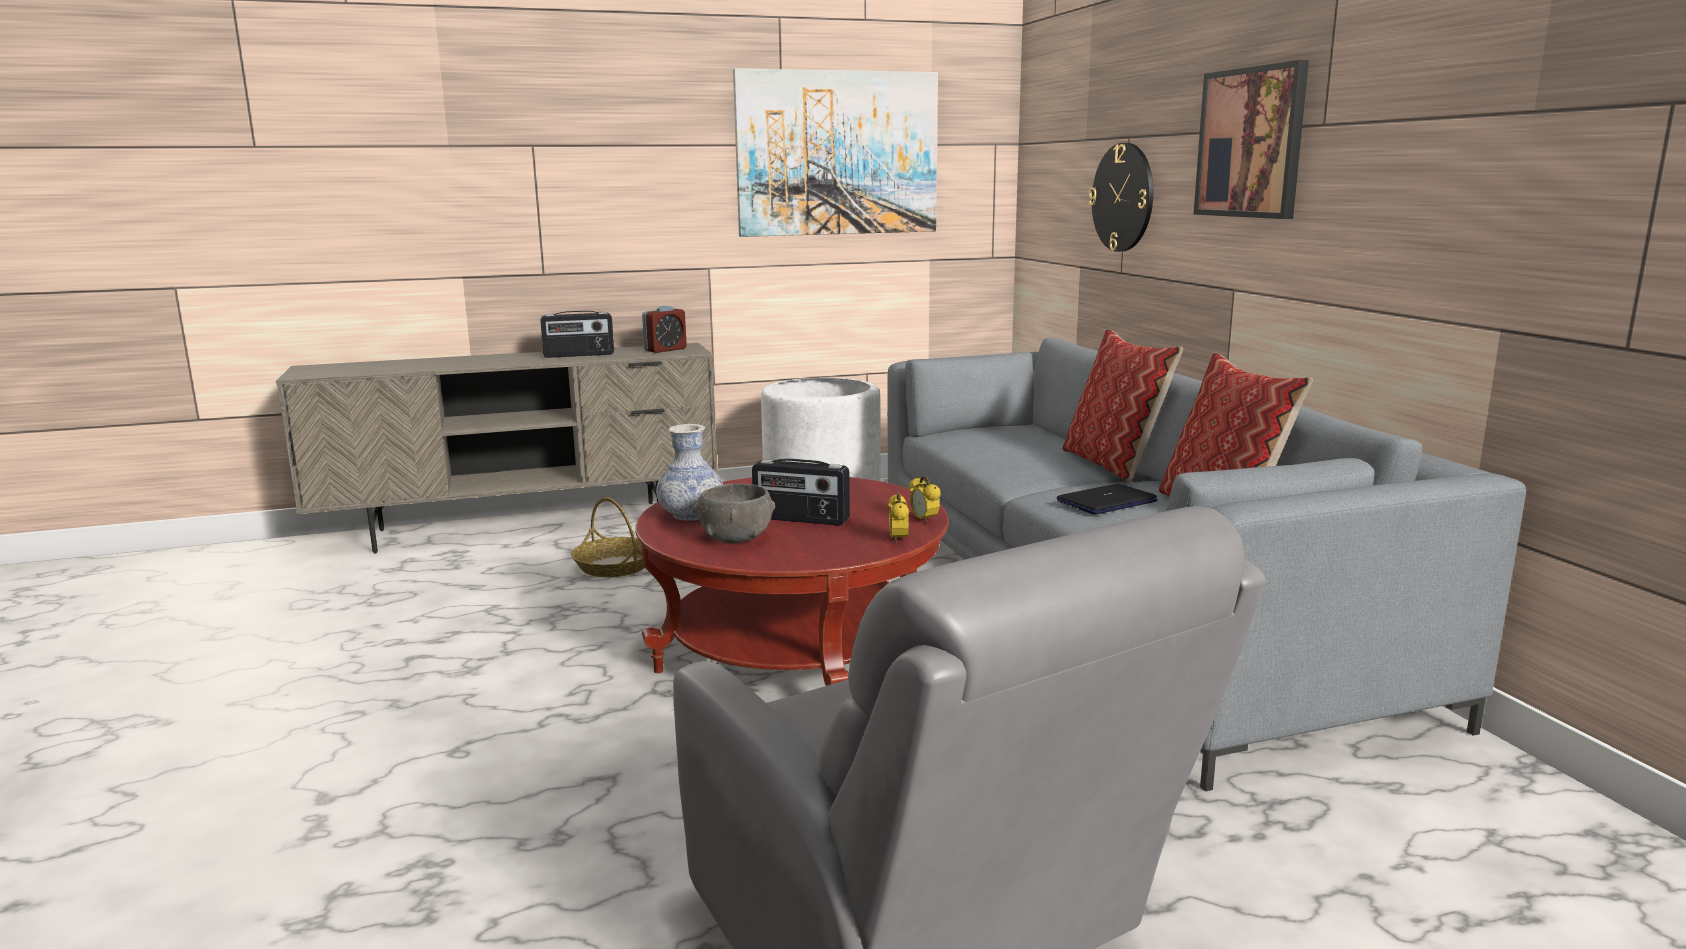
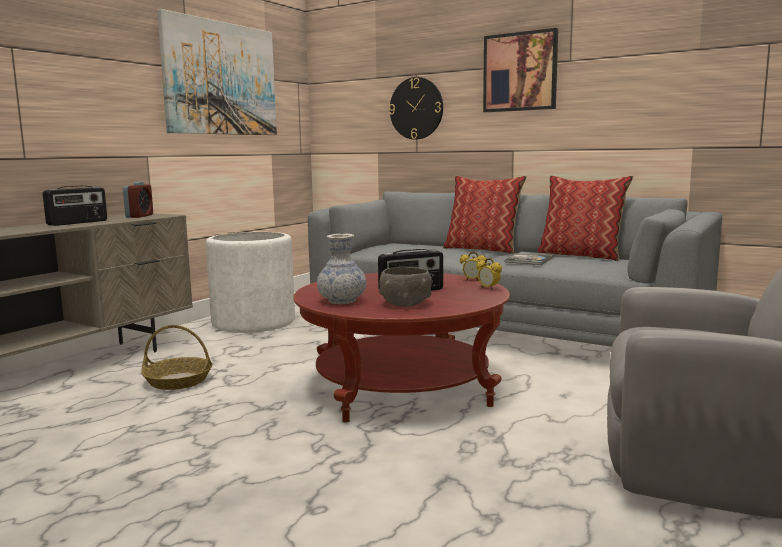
camera: 40 degrees left, 5 degrees down
(1106, 501) = (530, 259): laptop -> book

